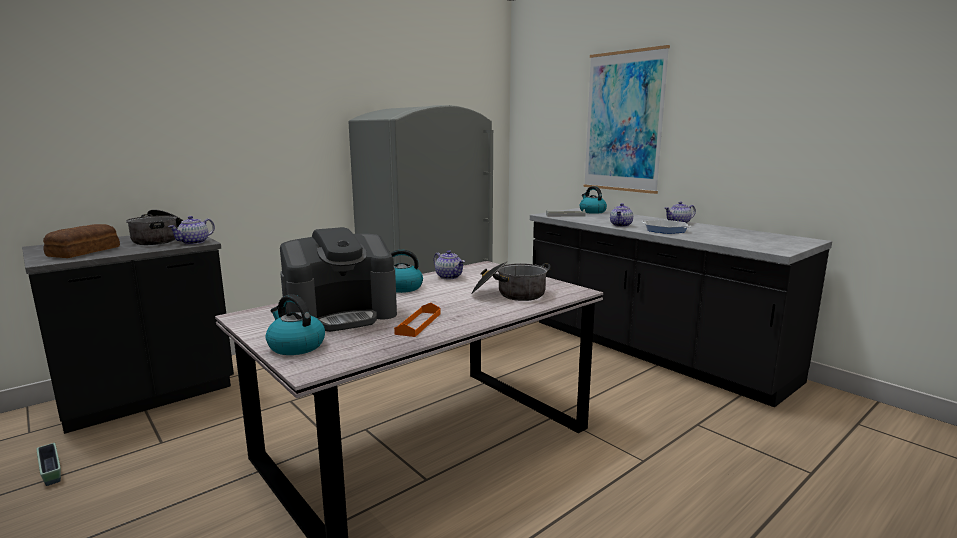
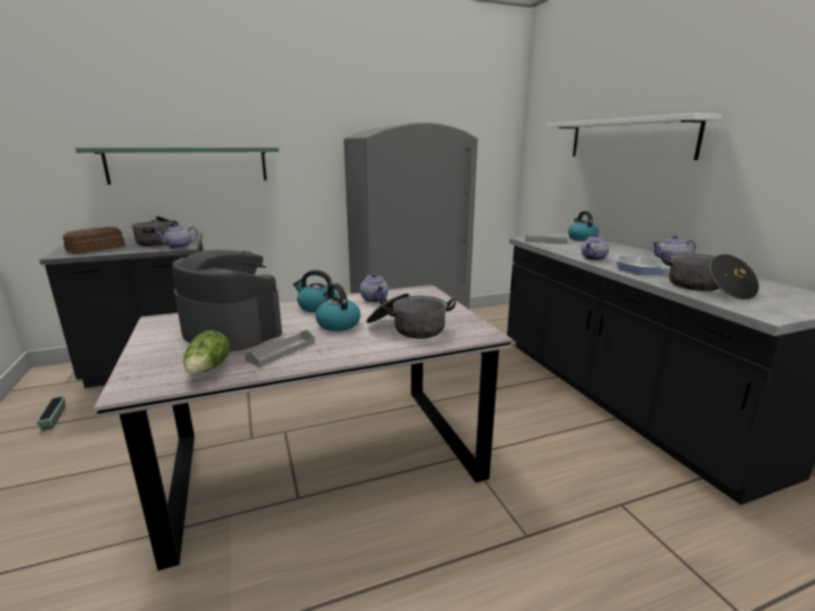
camera: 20 degrees right, 5 degrees up
(178, 149) = (188, 165): none -> green shelf
(295, 346) = (152, 360): kettle -> kettle (337, 324)
(341, 315) = (230, 331): coffee machine -> coffee machine turned 135 degrees counterclockwise
(367, 345) = (208, 370): none -> lettuce
(418, 323) = (282, 351): orange tray -> grey tray
(623, 122) = (629, 139): picture -> white shelf
(724, 239) = (706, 288): none -> cooking pot

